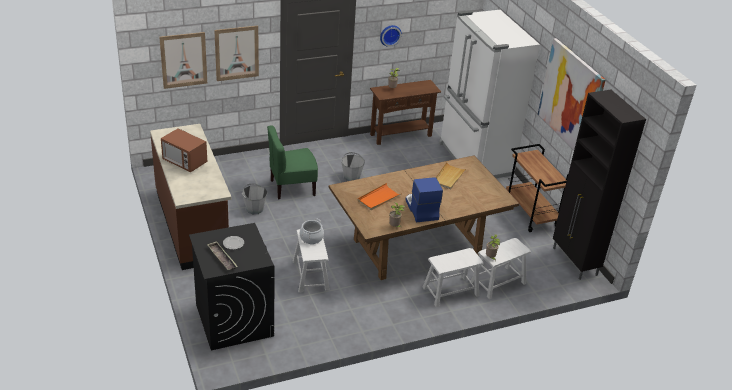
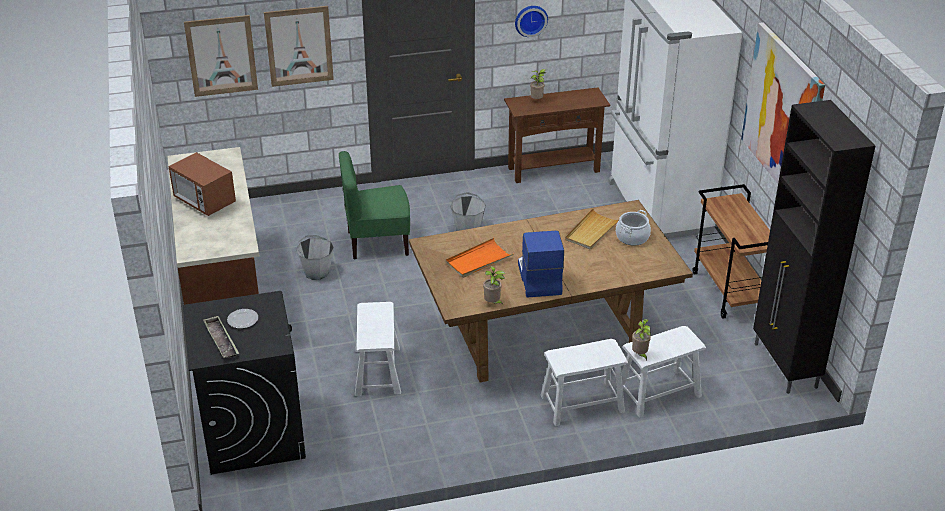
camera: 10 degrees right, 0 degrees up
(311, 238) = (376, 316): cooking pot -> cooking pot (632, 237)

